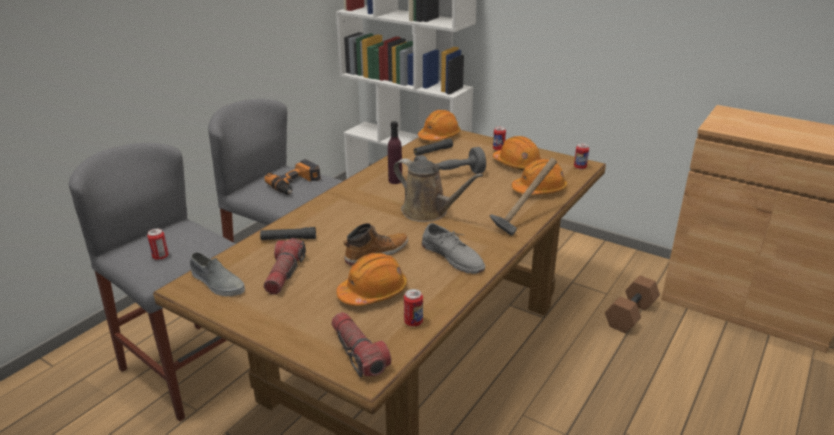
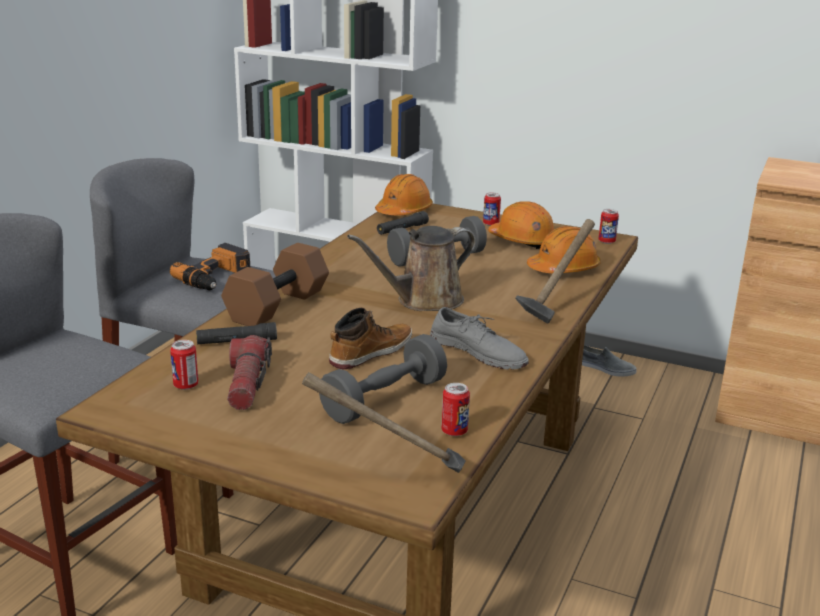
camera: 10 degrees left, 5 degrees down
(160, 257) = (44, 376): can -> can (186, 385)
(217, 283) = (151, 401): grey shoe -> grey shoe (605, 368)
(358, 353) = (392, 473): flashlight -> hammer
(373, 292) = (384, 399): orange hard hat -> grey dumbbell
(395, 181) = (363, 265): purple bottle -> none
(428, 212) = (424, 301): brown watering can -> brown watering can turned 120 degrees clockwise
(631, 315) = (682, 443): brown dumbbell -> brown dumbbell (278, 306)

